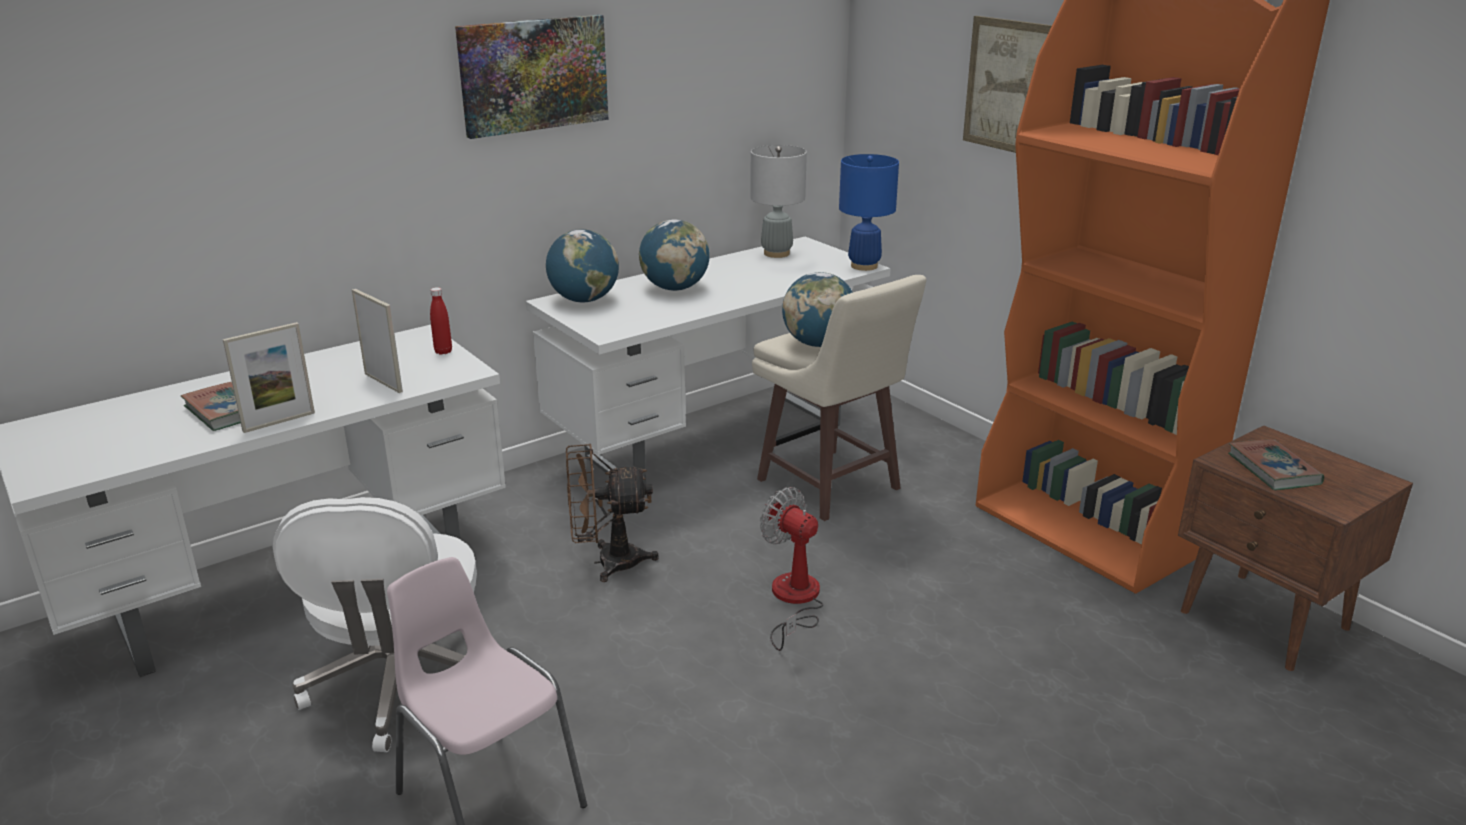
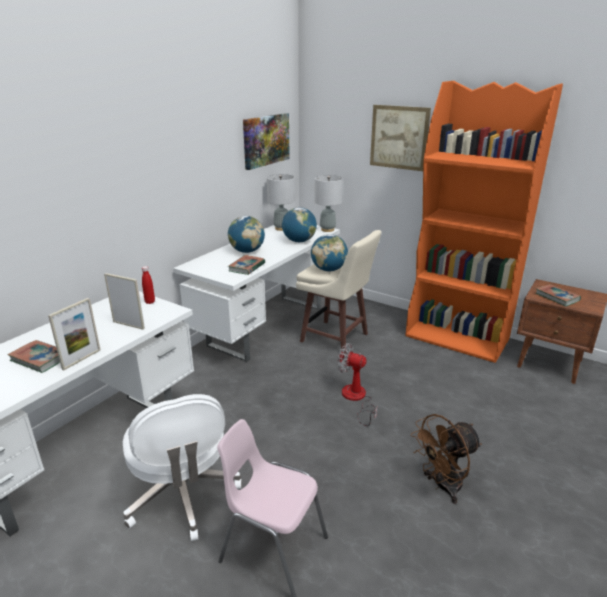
camera: 20 degrees left, 0 degrees up
(533, 74) = (170, 143): picture -> picture (266, 140)
(584, 300) = (205, 263): globe -> globe (299, 241)
(607, 562) = (253, 399): brown fan -> brown fan (442, 486)
(650, 316) = (247, 267): none -> book
(864, 266) = (327, 230): blue table lamp -> grey table lamp

